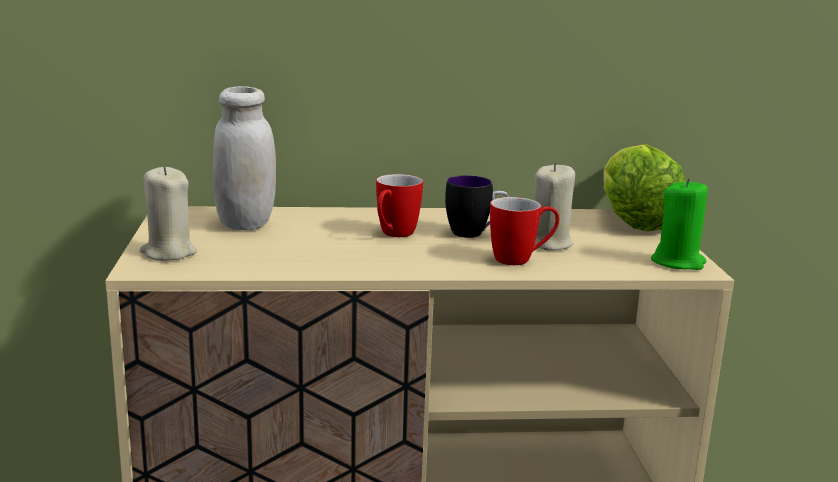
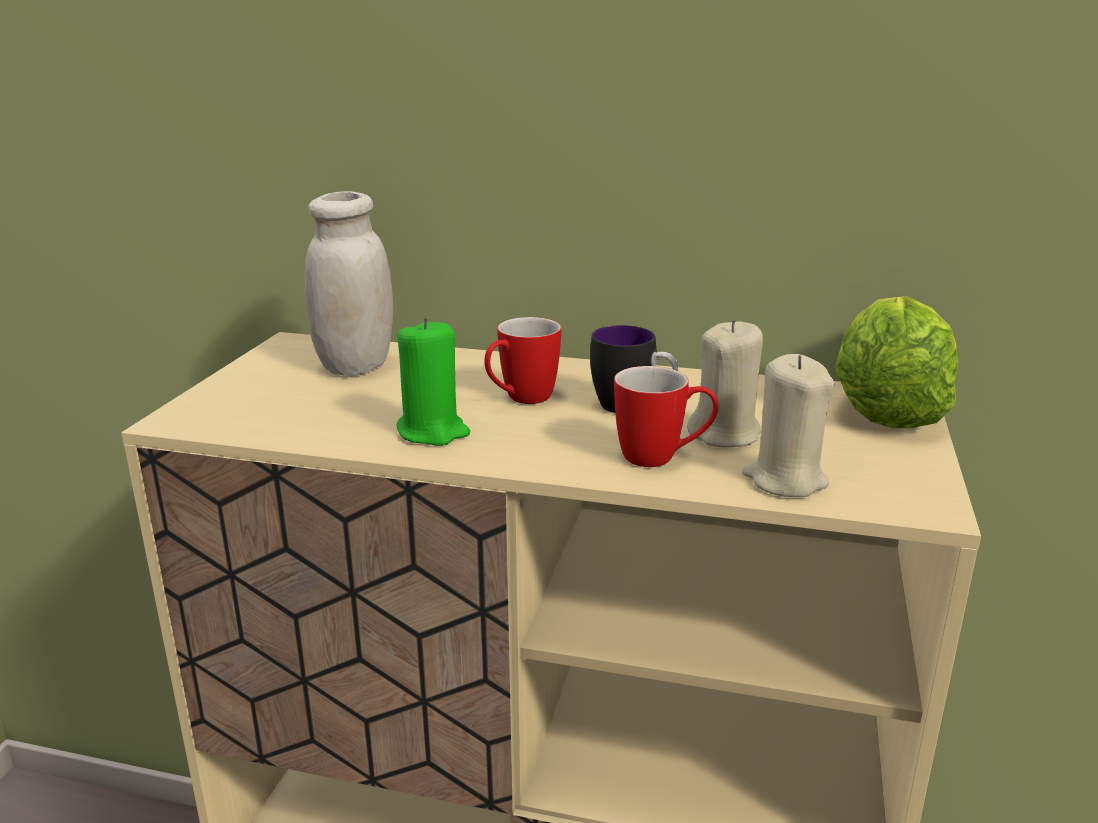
camera: 20 degrees right, 5 degrees up
(168, 253) = (227, 400): beige candle -> beige candle (784, 480)
(678, 262) = (905, 490): green candle -> green candle (432, 432)

